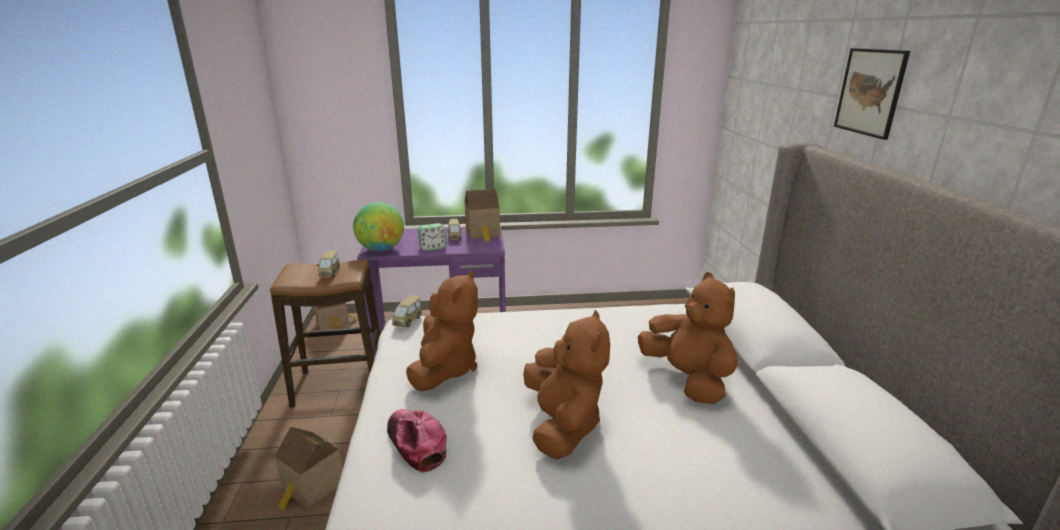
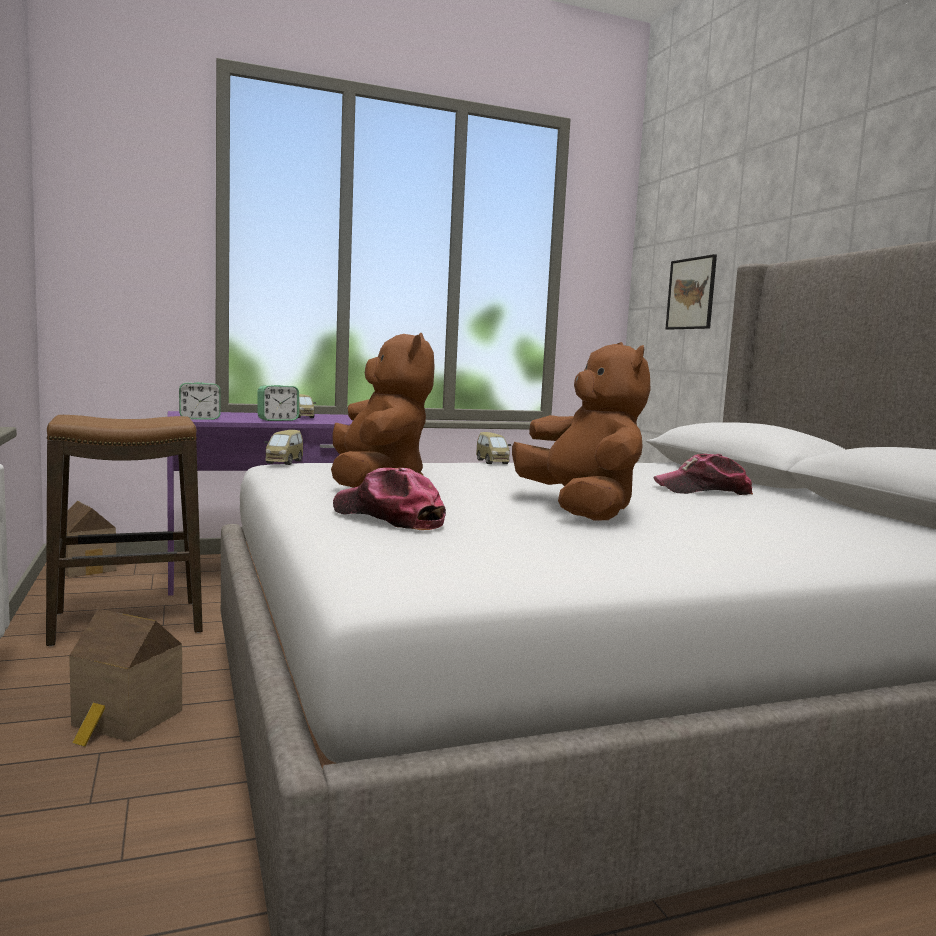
camera: 15 degrees left, 15 degrees down
(329, 272) = (138, 420): toy car -> toy car (492, 461)
(381, 249) = (199, 418): globe -> alarm clock
(483, 233) = (342, 416): toy house -> none
(687, 379) = (703, 491): brown plush toy -> cap
(870, 92) = (834, 195): picture -> picture (691, 293)

